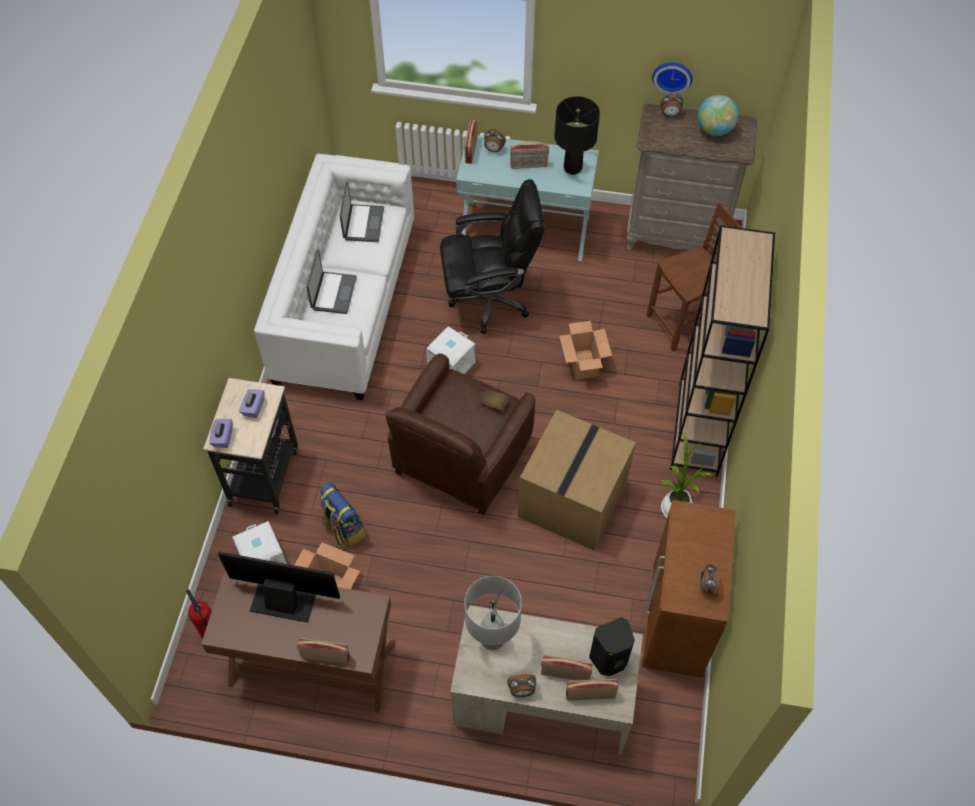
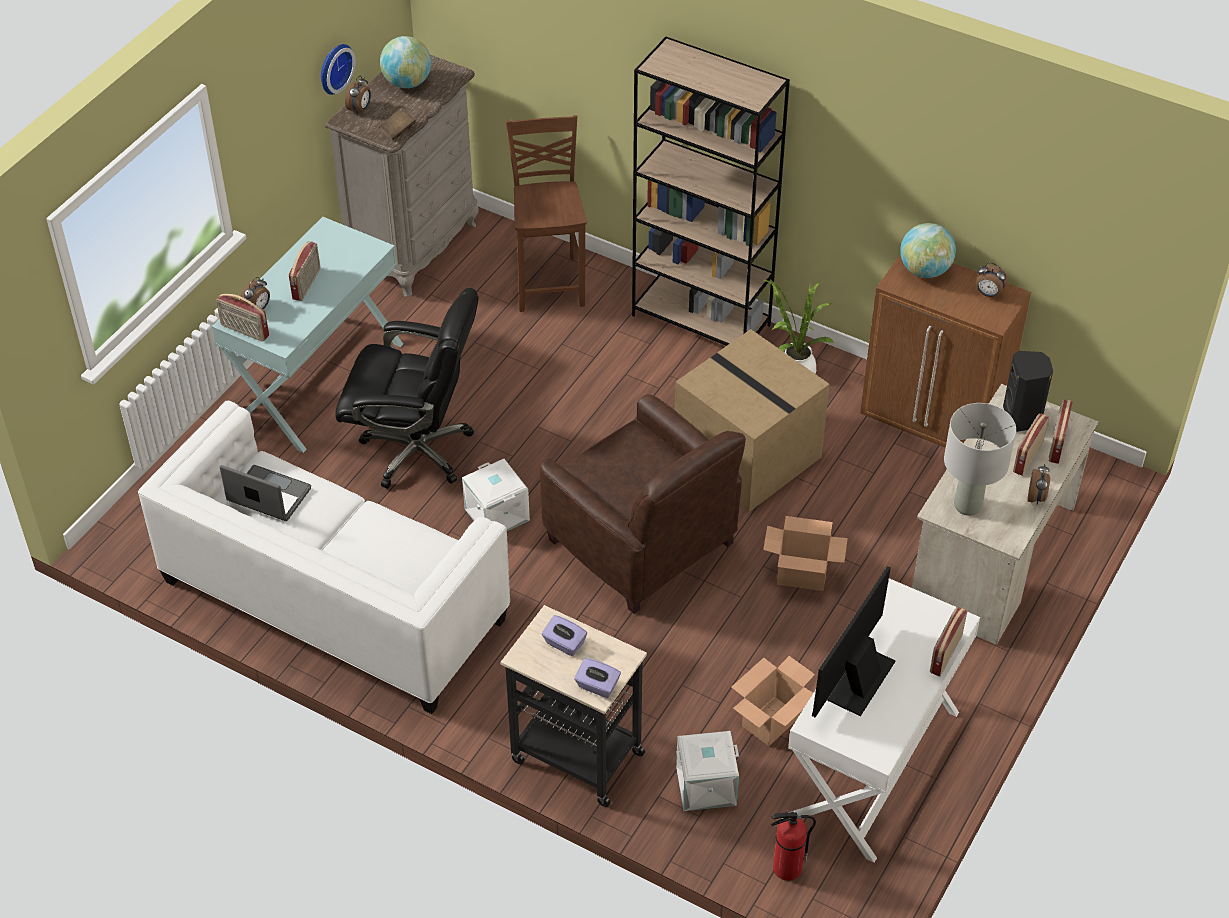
camera: 70 degrees left, 10 degrees down
(312, 663) = (873, 765): brown desk -> white desk
(333, 293) = (372, 556): laptop -> none
(343, 528) = (693, 688): backpack -> none
(488, 301) = (414, 450): black office chair -> black office chair turned 90 degrees clockwise
(494, 404) = (631, 442): brown book -> brown book (398, 130)
(572, 168) = (337, 247): black table lamp -> none
(583, 365) = (562, 389): cardboard box -> cardboard box (802, 574)
(711, 531) = (925, 270): none -> globe

